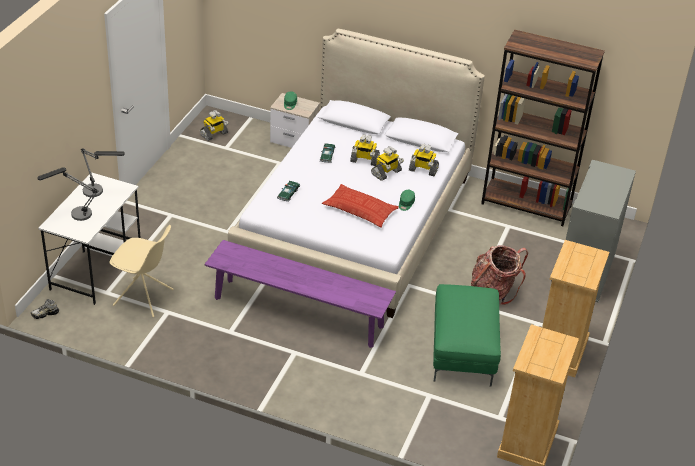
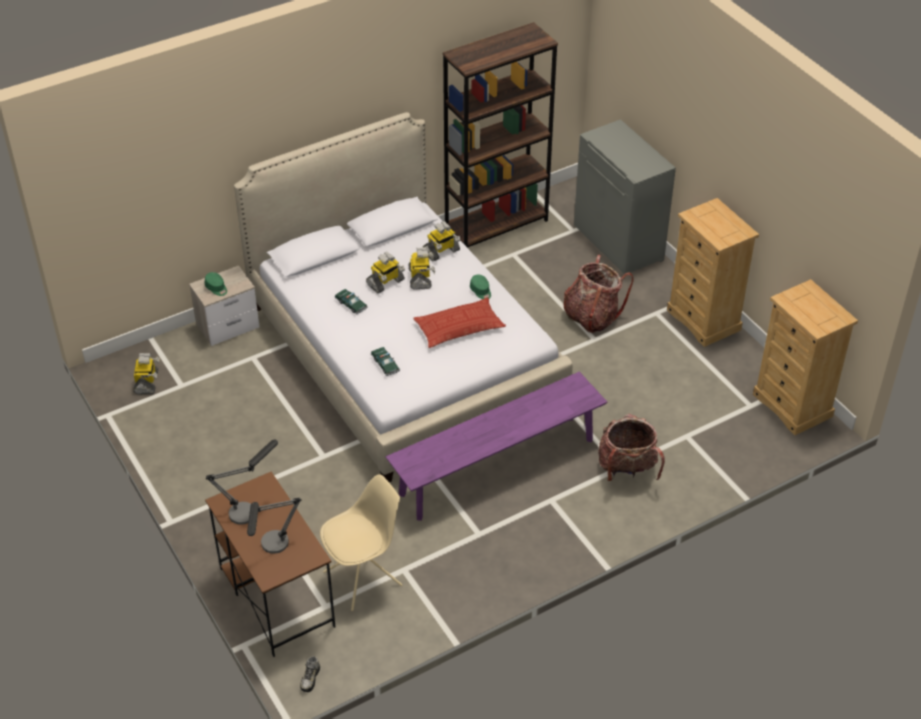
camera: 50 degrees left, 5 degrees up
(96, 268) = (276, 596): white desk -> brown desk
(363, 377) = (627, 469): none -> backpack
(463, 352) = (652, 382): green ottoman -> none

